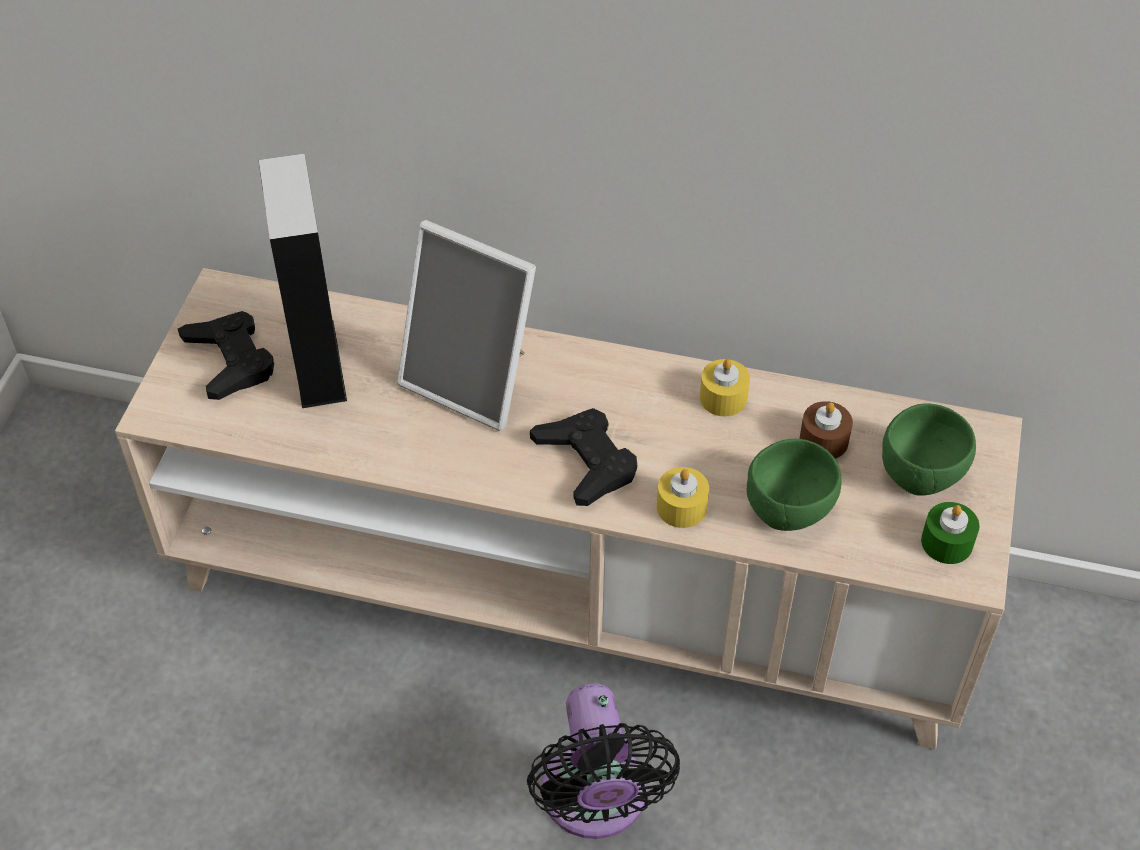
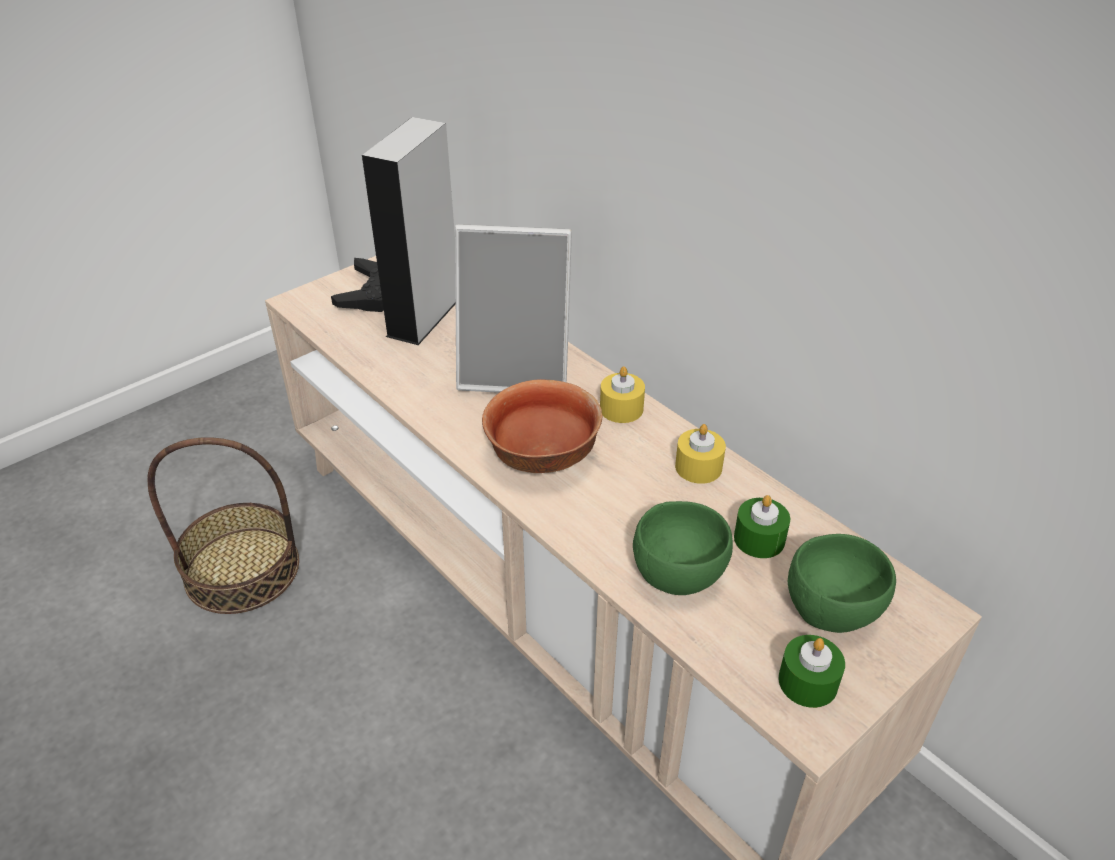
camera: 35 degrees right, 10 degrees down
(215, 741) = (242, 569): none -> basket
(474, 380) = (516, 370): picture frame -> picture frame turned 60 degrees counterclockwise
(586, 462) = (543, 459): black game controller -> bowl
(596, 802) = (440, 769): black fan -> none
(681, 507) = (586, 527): yellow candle -> yellow candle (621, 408)
(823, 440) = (759, 539): brown candle -> green candle

